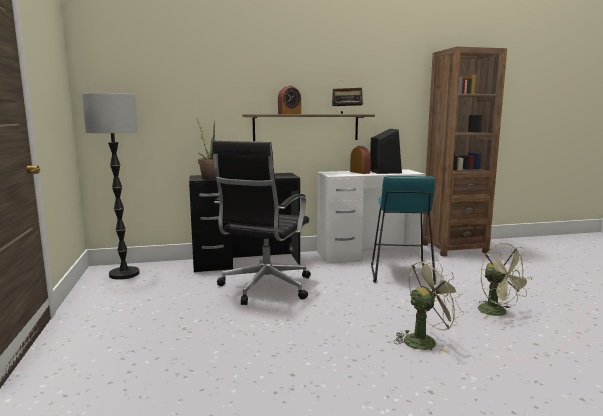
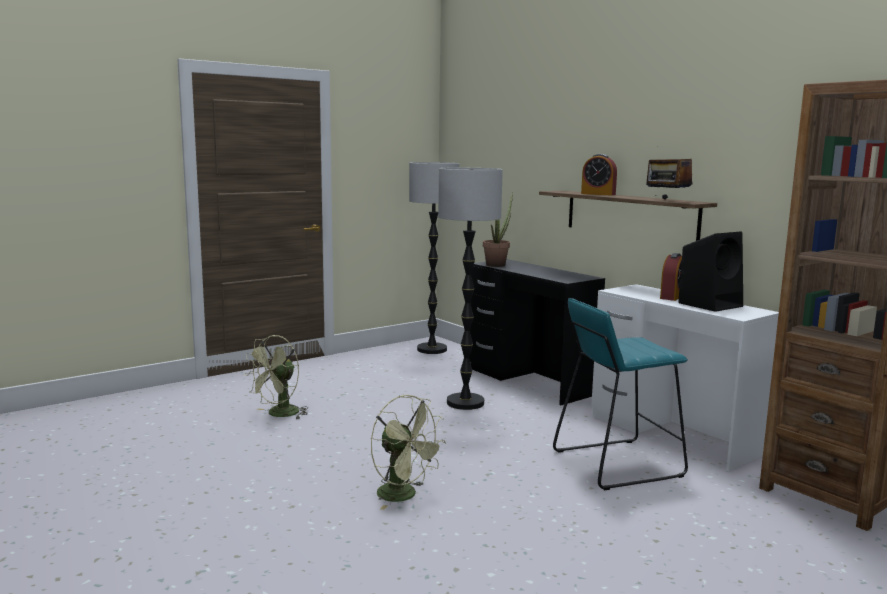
camera: 65 degrees right, 0 degrees up
(264, 288) = (465, 403): black office chair -> floor lamp
(498, 313) = (542, 541): green fan -> green fan (279, 414)

